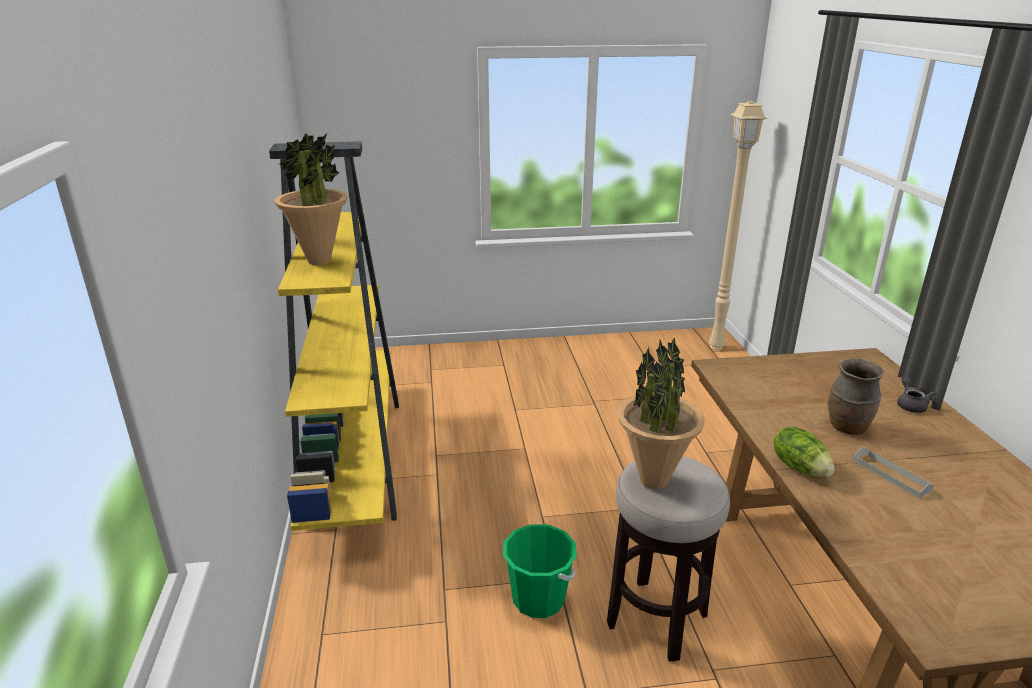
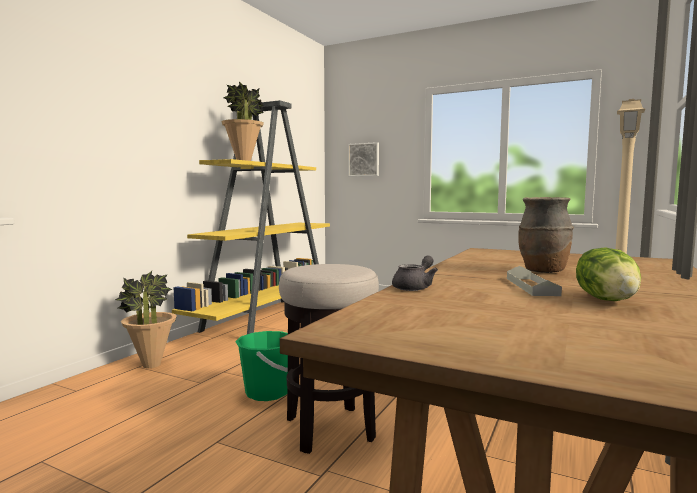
camera: 35 degrees right, 20 degrees down
(379, 157) = (364, 159): none -> picture
(653, 482) = (312, 265): potted plant -> potted plant (151, 365)
(800, 467) = (443, 274): lettuce -> lettuce (608, 300)
(910, 405) = (653, 274): grey teapot -> grey teapot (415, 287)

